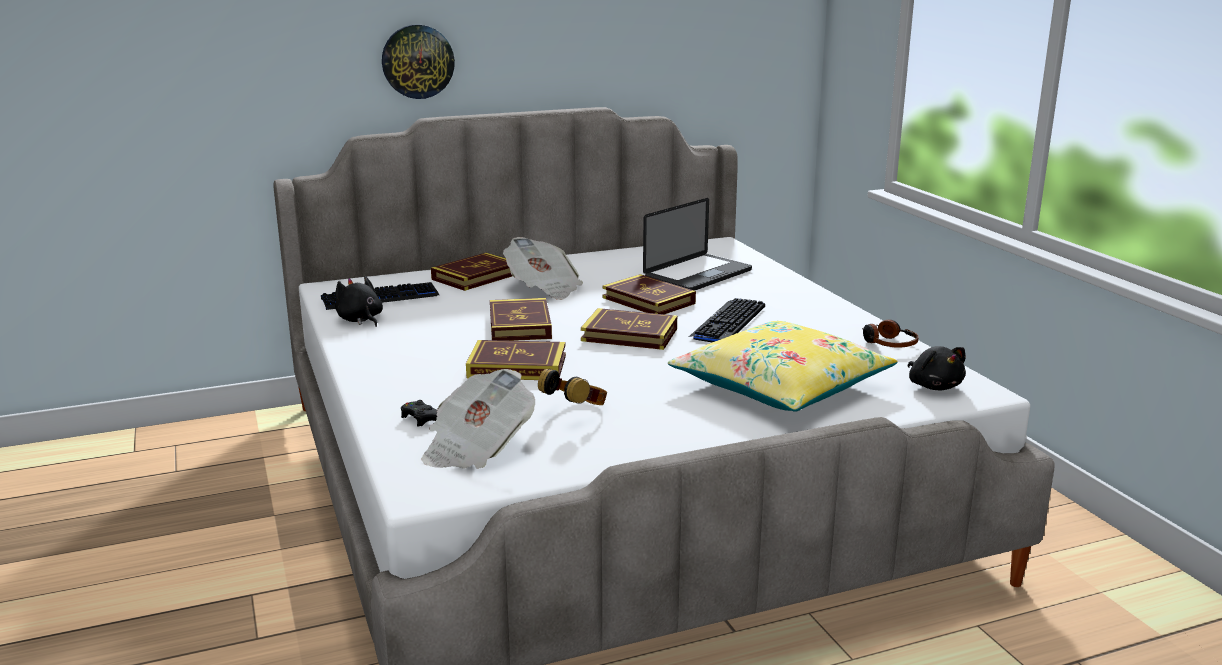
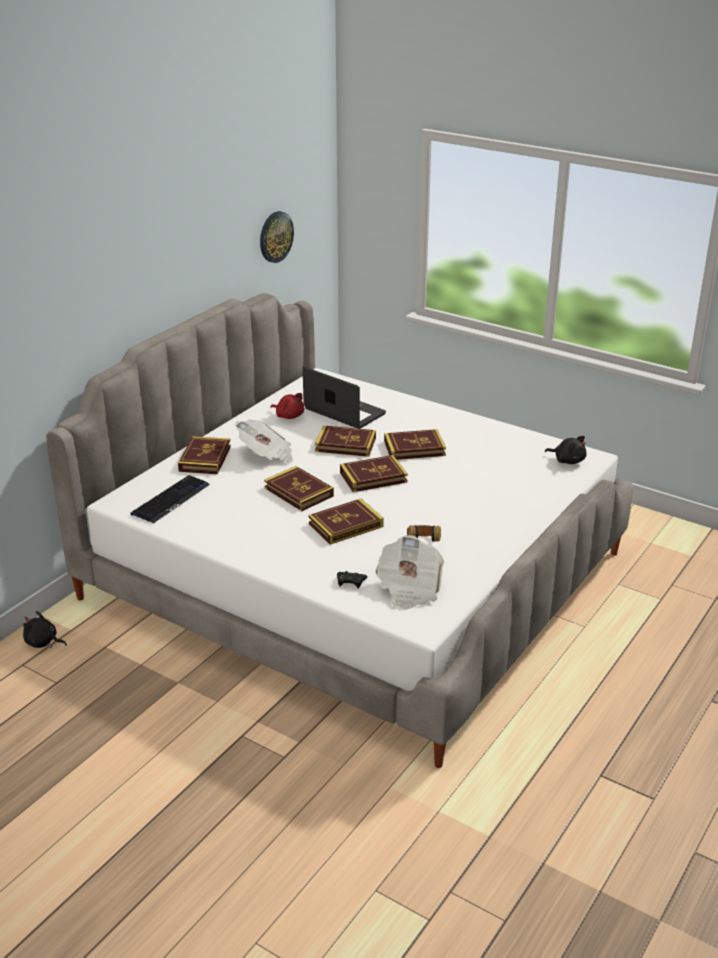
camera: 35 degrees left, 10 degrees up
(360, 320) = (189, 523): black plush toy -> black plush toy (43, 642)
(417, 61) = (120, 304): wall clock -> wall clock (275, 236)
(627, 265) = (289, 416): none -> red plush toy
(698, 275) = (344, 412): laptop -> laptop turned 60 degrees counterclockwise
(728, 323) = (414, 448): keyboard -> book
(780, 386) = (499, 488): yellow pillow -> none
(888, 343) = (514, 436): headphones -> none

